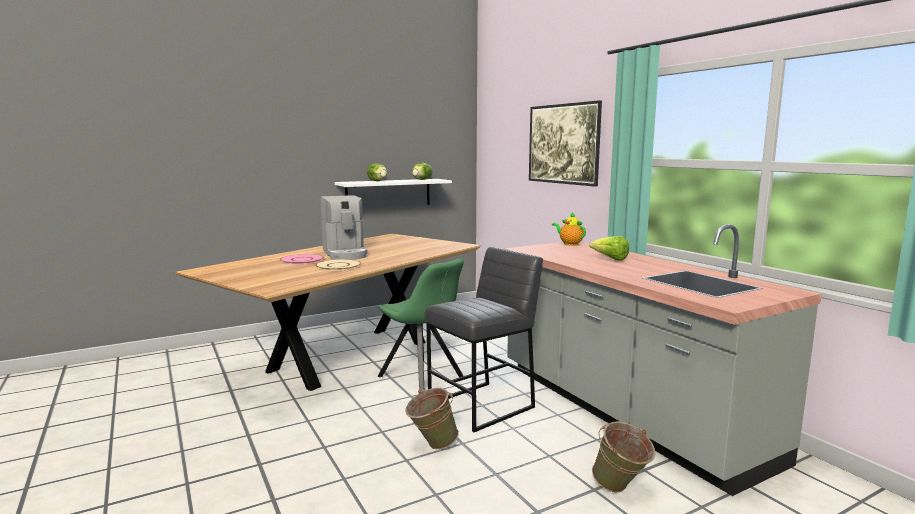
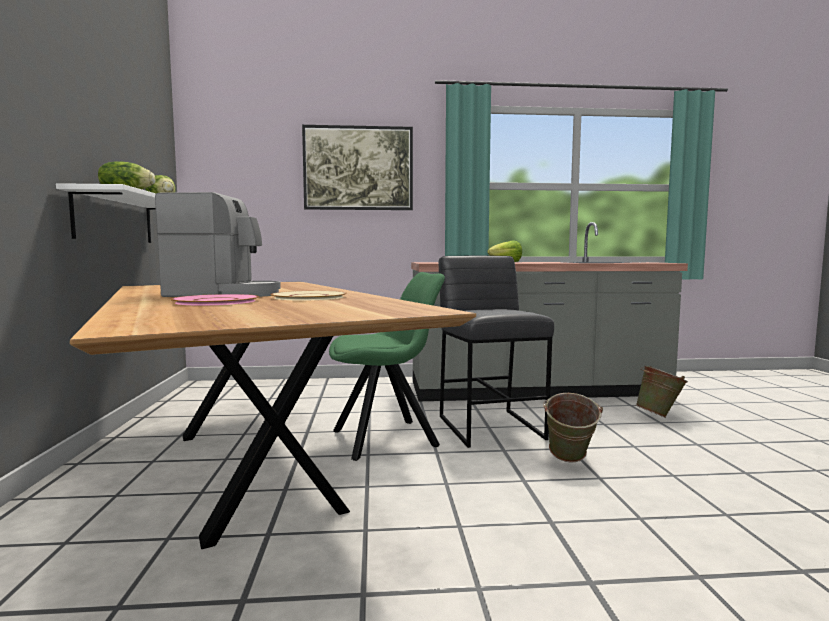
camera: 65 degrees left, 5 degrees down
(569, 244) = (428, 262): teapot -> none

